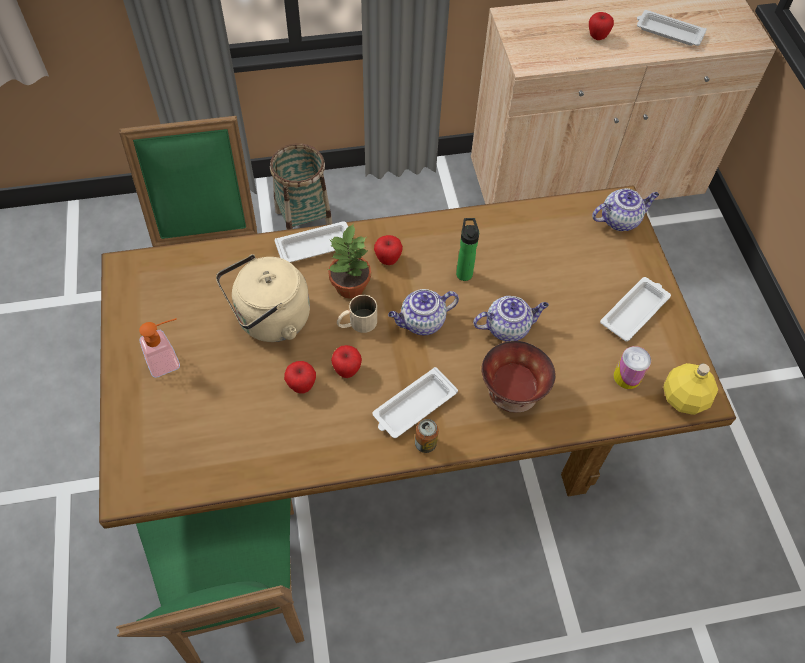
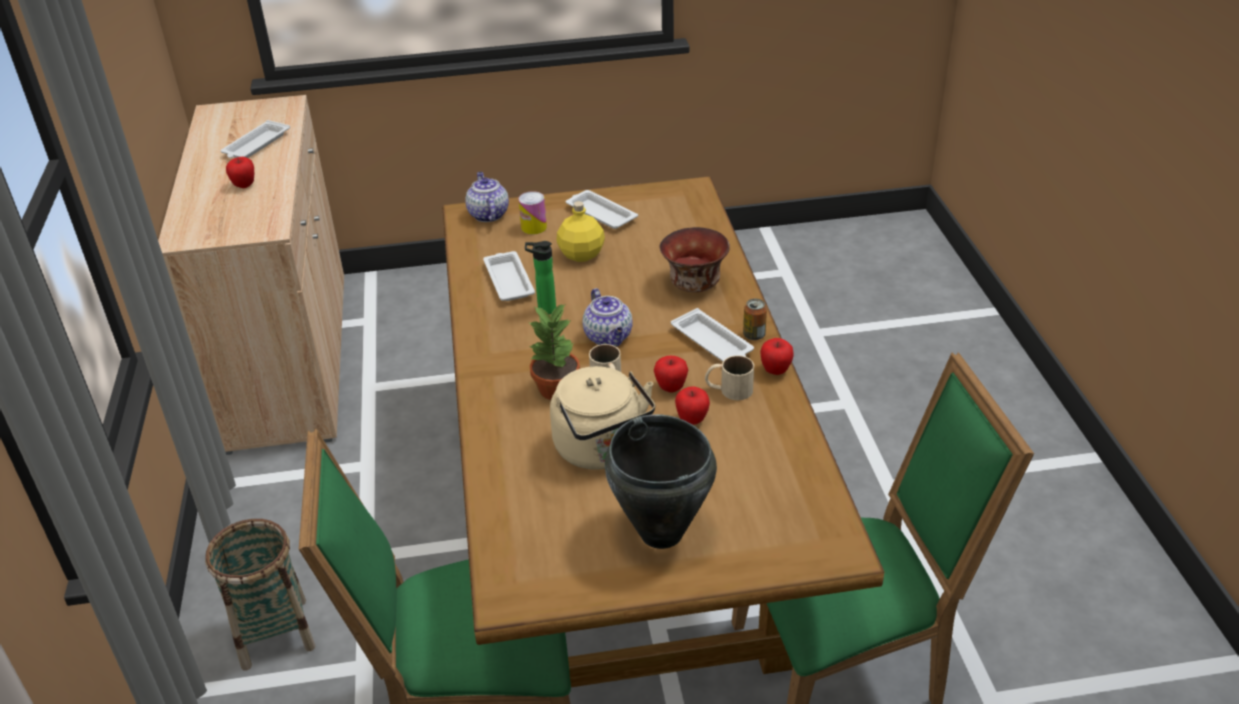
camera: 85 degrees left, 20 degrees down
(169, 360) = (661, 534): soap dispenser -> black cooking pot
(316, 246) = (492, 417): white tray -> white tray (508, 280)
(342, 417) = (728, 389): none -> beige mug
(388, 259) = (520, 362): apple -> apple (775, 371)
(508, 327) = (617, 284): teapot -> none
(627, 377) = (673, 222): can -> can (534, 227)
(683, 399) = (694, 197): yellow bottle -> yellow bottle (582, 255)

